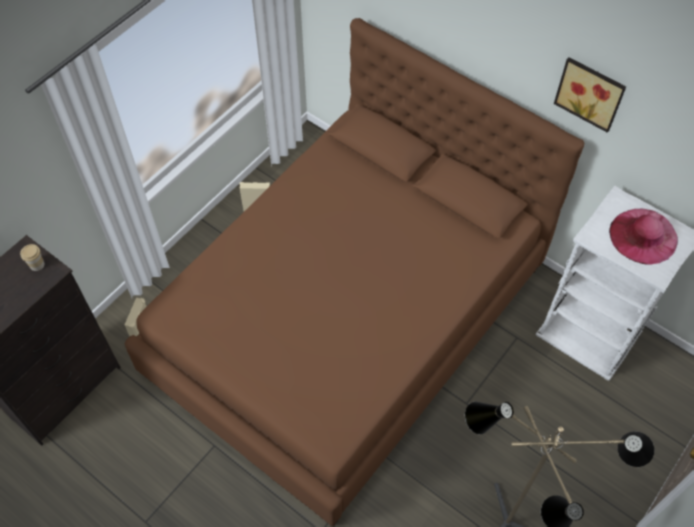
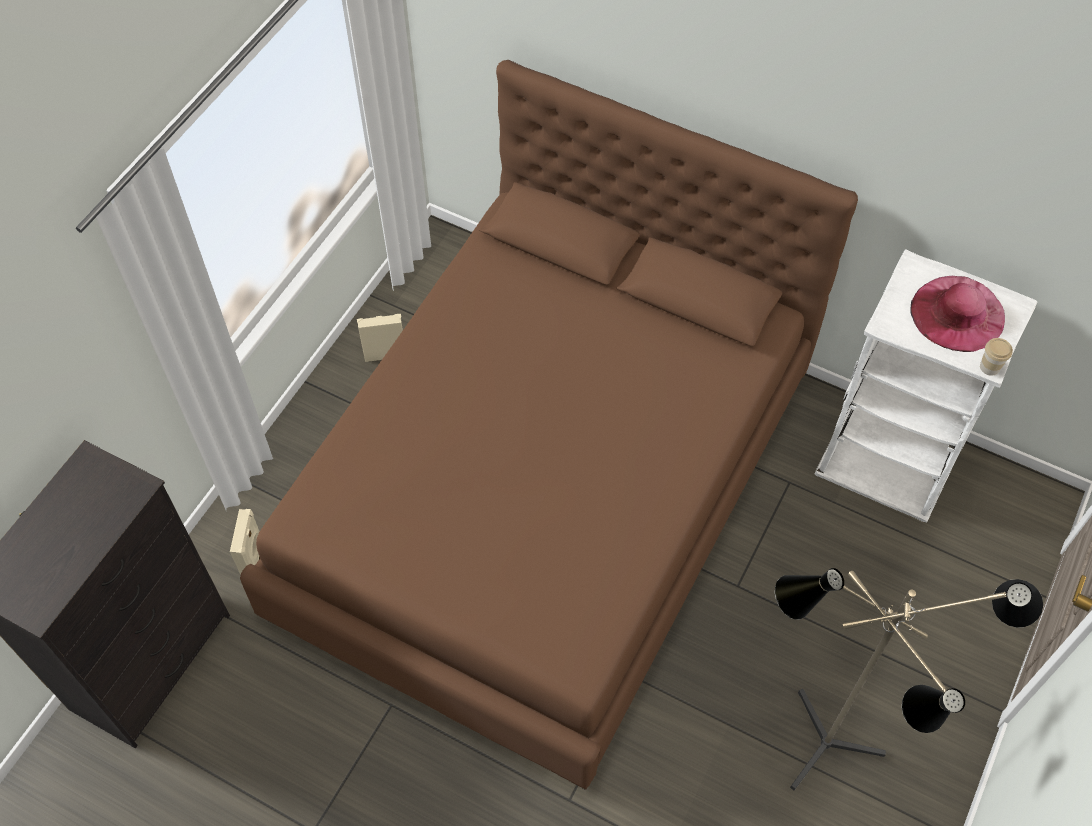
camera: 10 degrees left, 0 degrees up
(37, 265) = (110, 481): cup -> cup (989, 367)
(590, 92) = (860, 125): picture -> none

